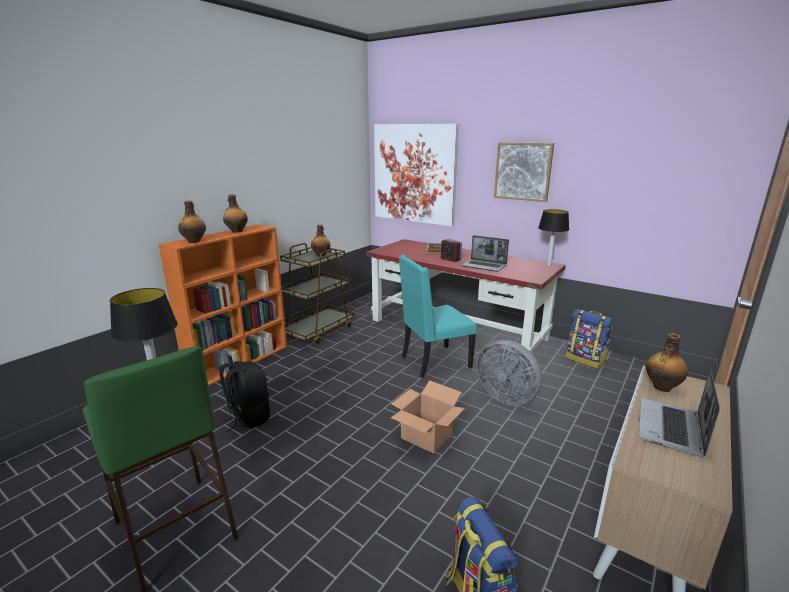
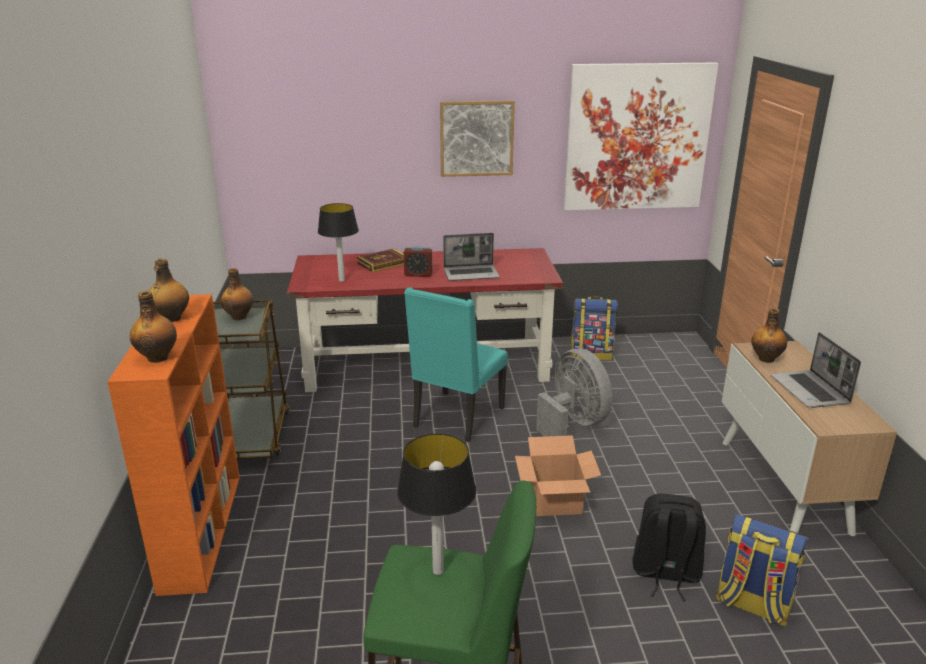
camera: 40 degrees left, 5 degrees up
(248, 418) = (339, 588): black backpack -> black backpack (665, 574)
(414, 174) = (304, 153): picture -> picture (637, 137)
(507, 397) = (573, 425): grey fan -> grey fan turned 120 degrees counterclockwise
(548, 266) = (532, 254): table lamp -> table lamp (341, 280)

